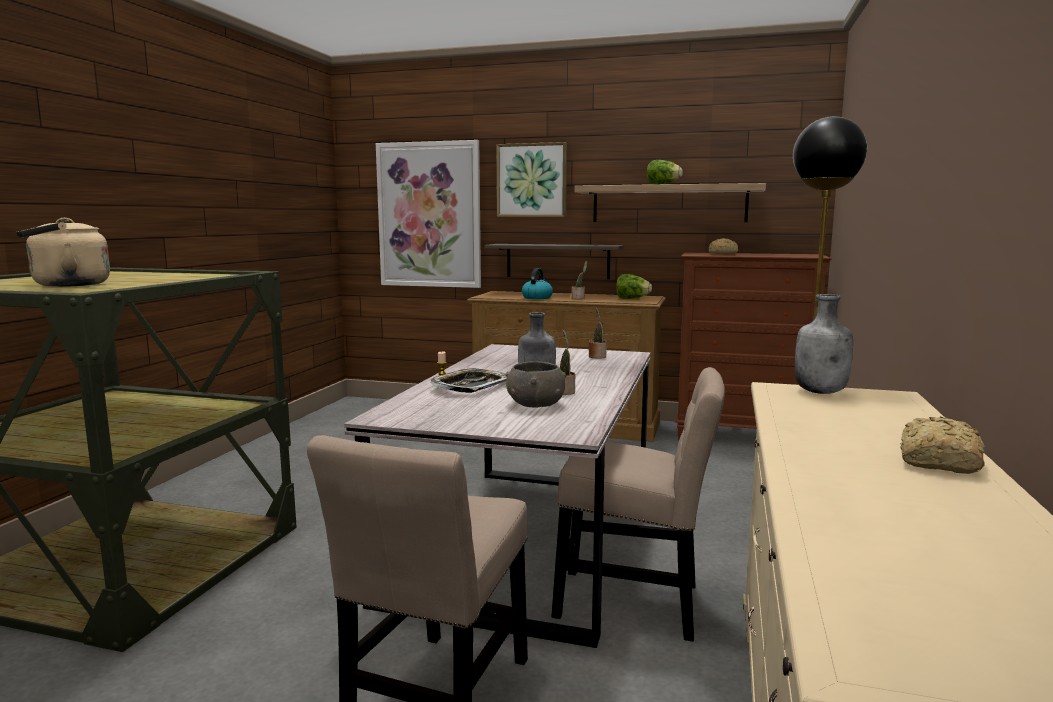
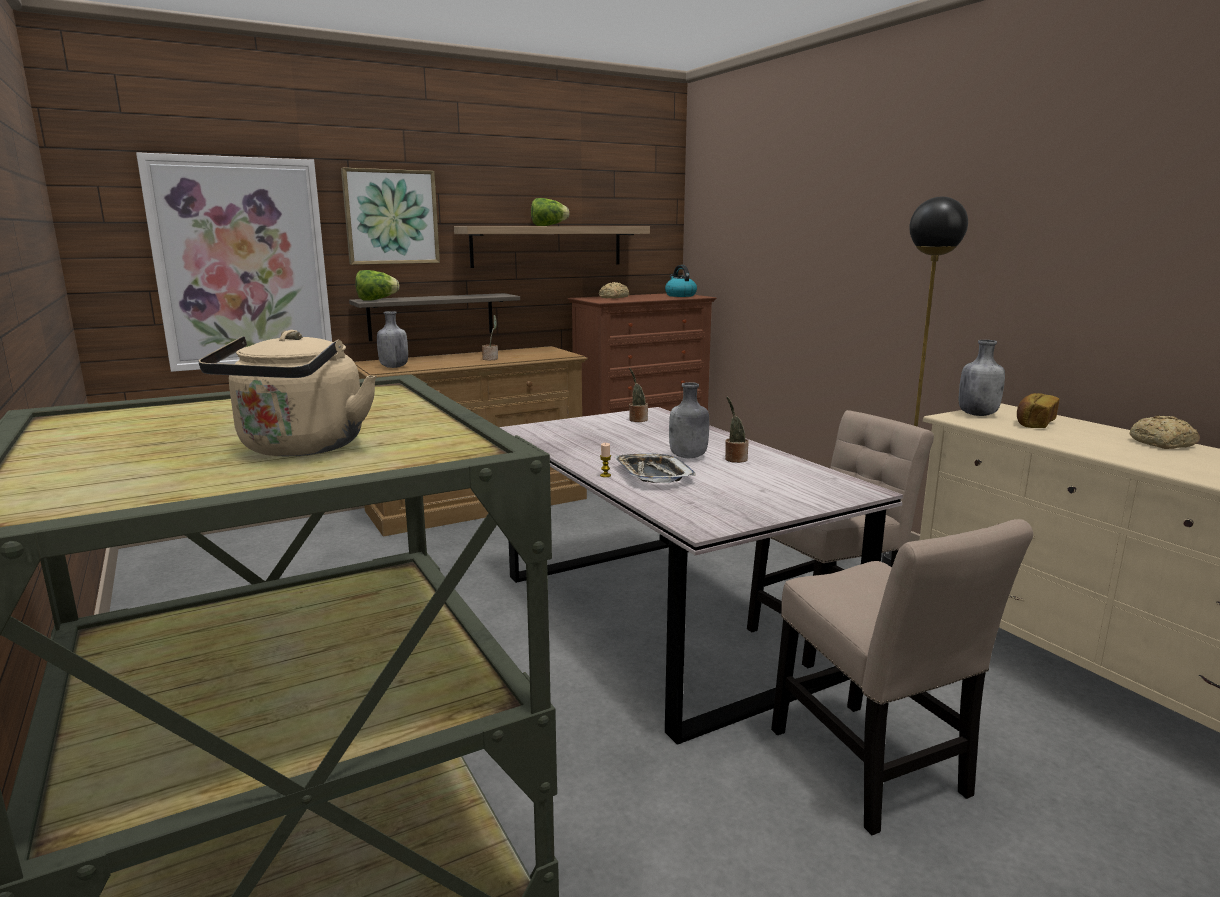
camera: 45 degrees left, 5 degrees up
(498, 296) = (393, 367): none -> grey bottle
(535, 404) = (757, 475): grey bowl -> none
(537, 297) = (446, 364): kettle -> kettle (680, 295)
(632, 299) = (541, 353): lettuce -> lettuce (376, 300)
(851, 411) = (1034, 423): none -> bread

